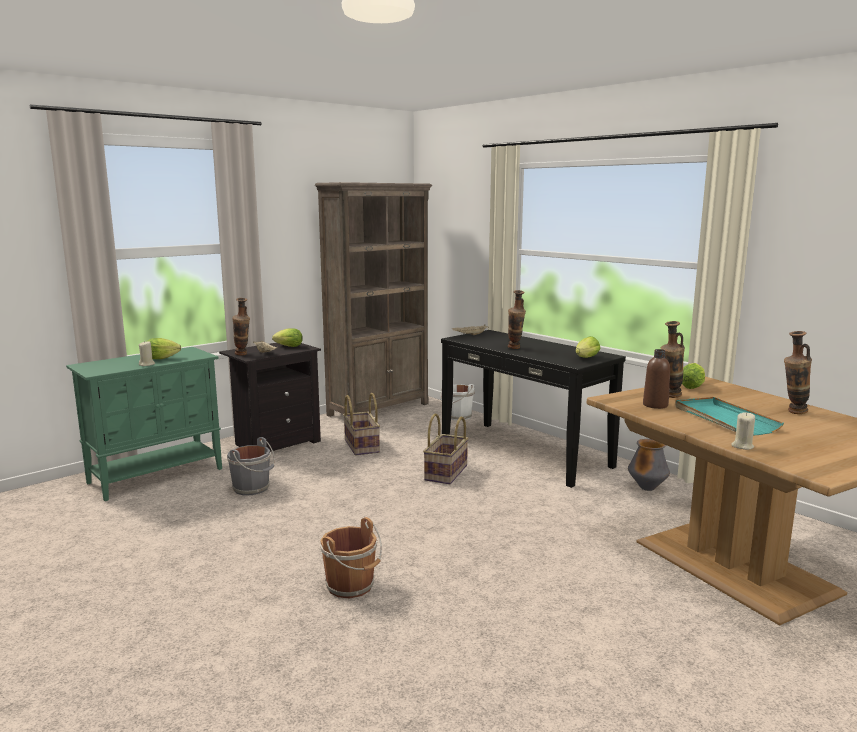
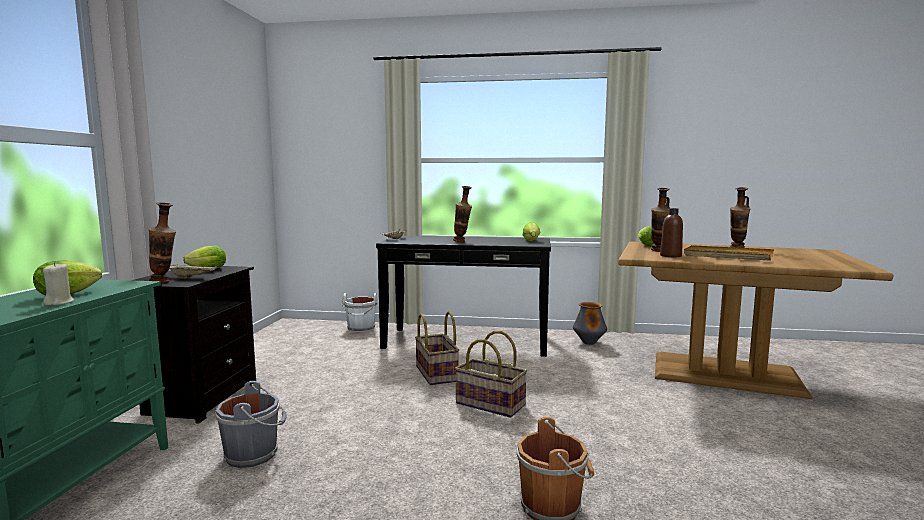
camera: 40 degrees left, 5 degrees down
(361, 446) = (311, 374): basket -> basket (489, 404)
(379, 409) = (271, 339): brown bookcase -> none
(724, 419) = (727, 256): turquoise tray -> beige tray
(742, 446) = (790, 265): beige candle -> none

